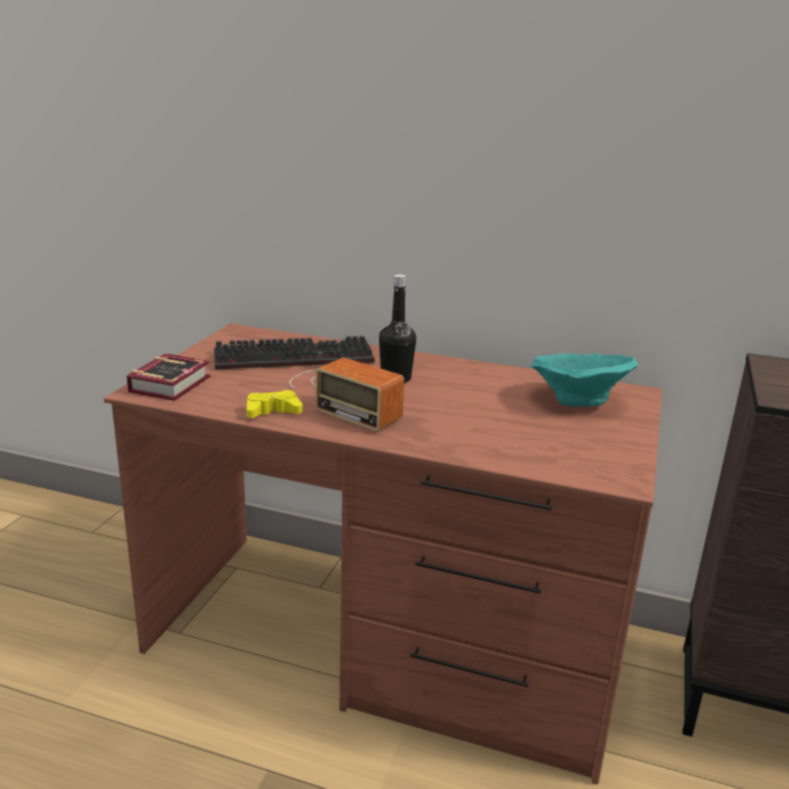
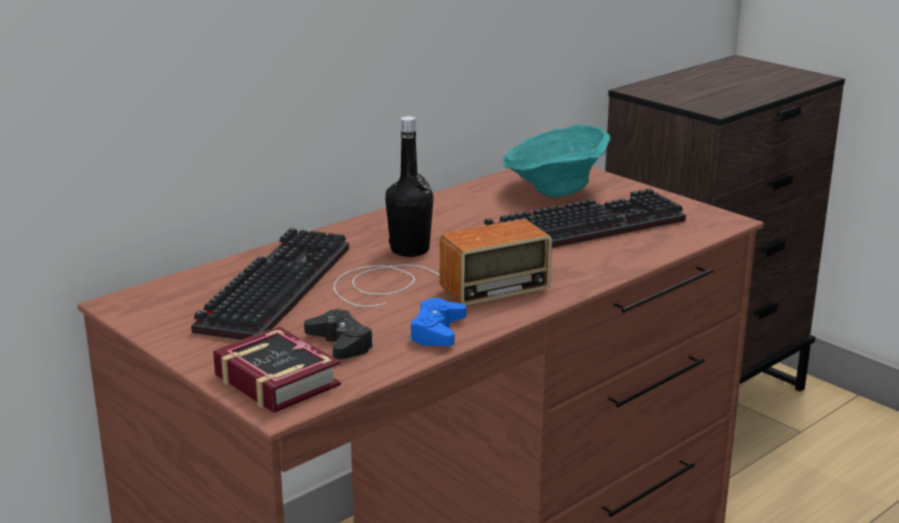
camera: 60 degrees left, 0 degrees up
(231, 389) = (340, 343): none -> black game controller
(272, 411) = (437, 331): yellow game controller -> blue game controller
(521, 425) = (585, 226): none -> keyboard

